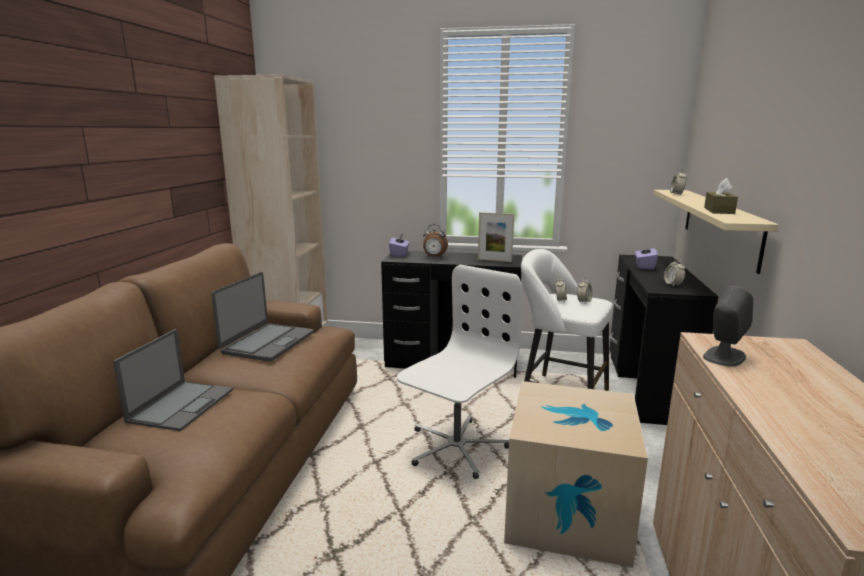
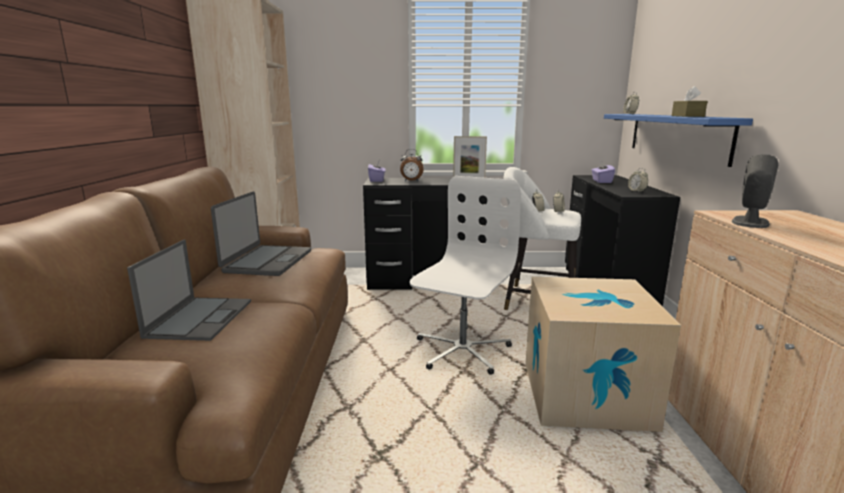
camera: 10 degrees left, 0 degrees up
(719, 225) = (676, 135): beige shelf -> blue shelf

